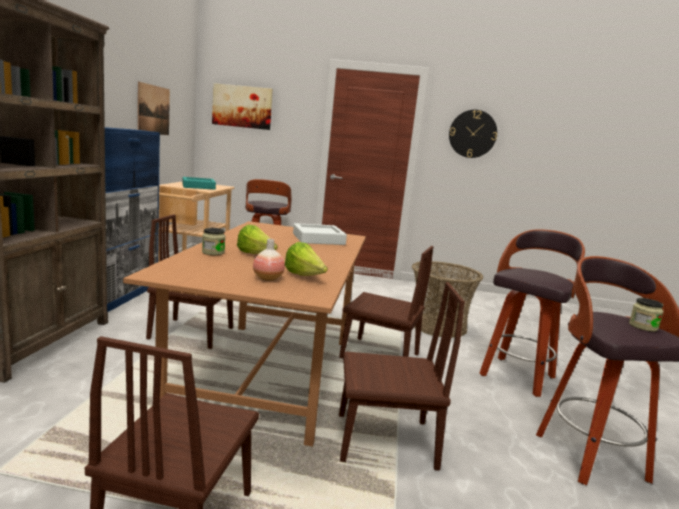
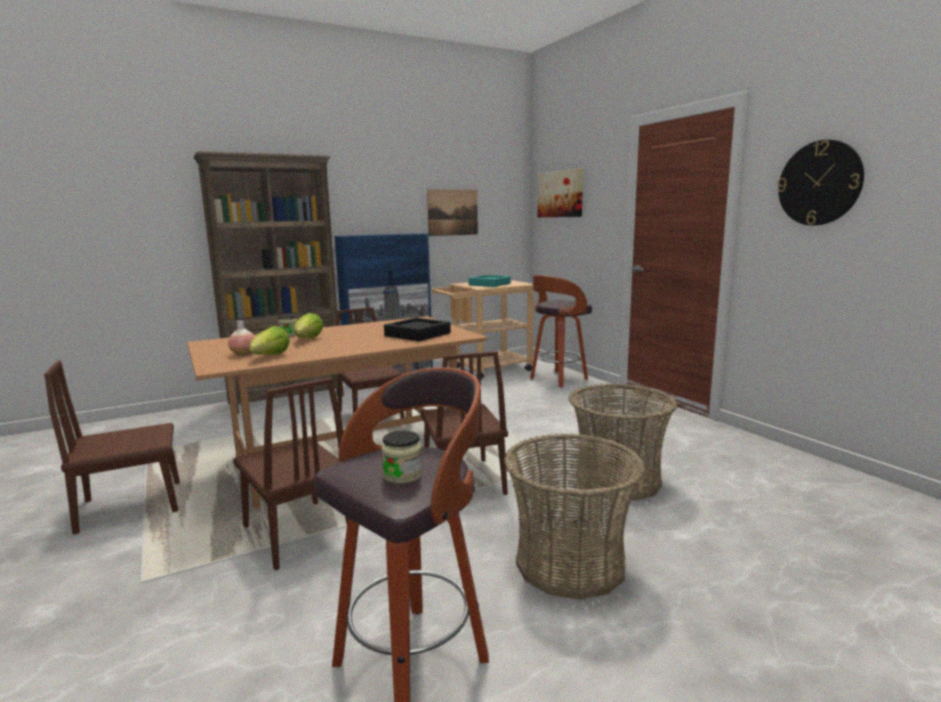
camera: 55 degrees right, 0 degrees up
(318, 239) = (417, 334): white tray -> black tray
(517, 376) = (570, 563): stool -> basket

